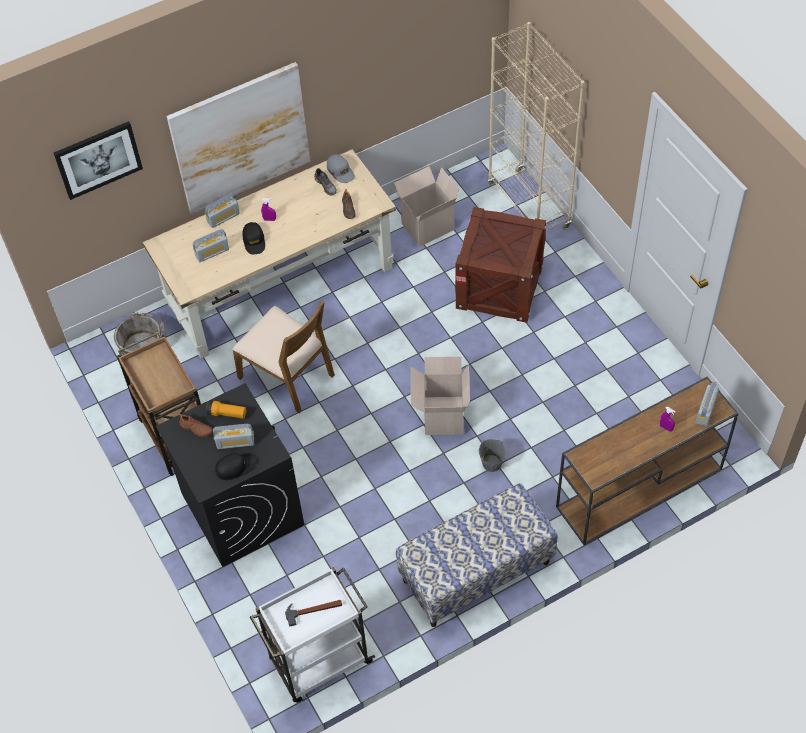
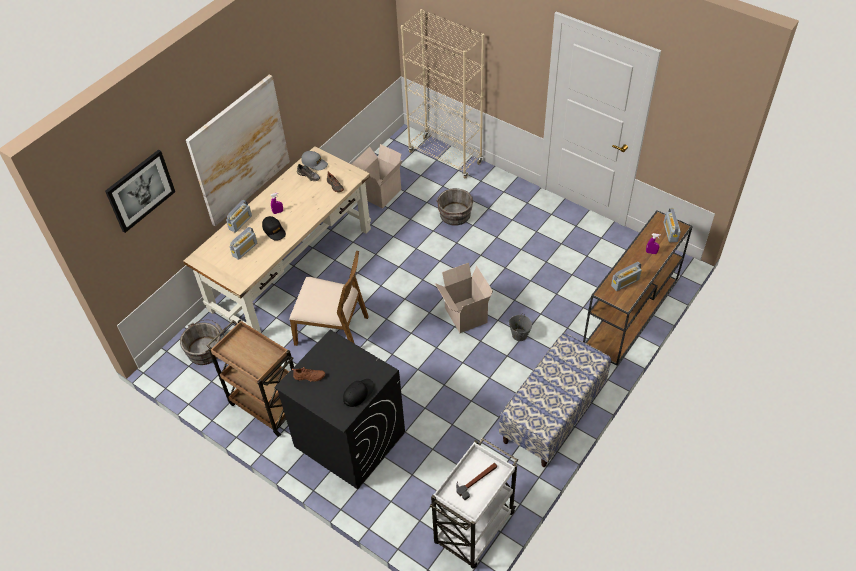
camera: 25 degrees left, 5 degrees down
(227, 414) = (329, 356): flashlight -> none
(235, 442) = (347, 375): radio -> radio (625, 282)
(499, 287) = (455, 216): crate -> grey bucket

